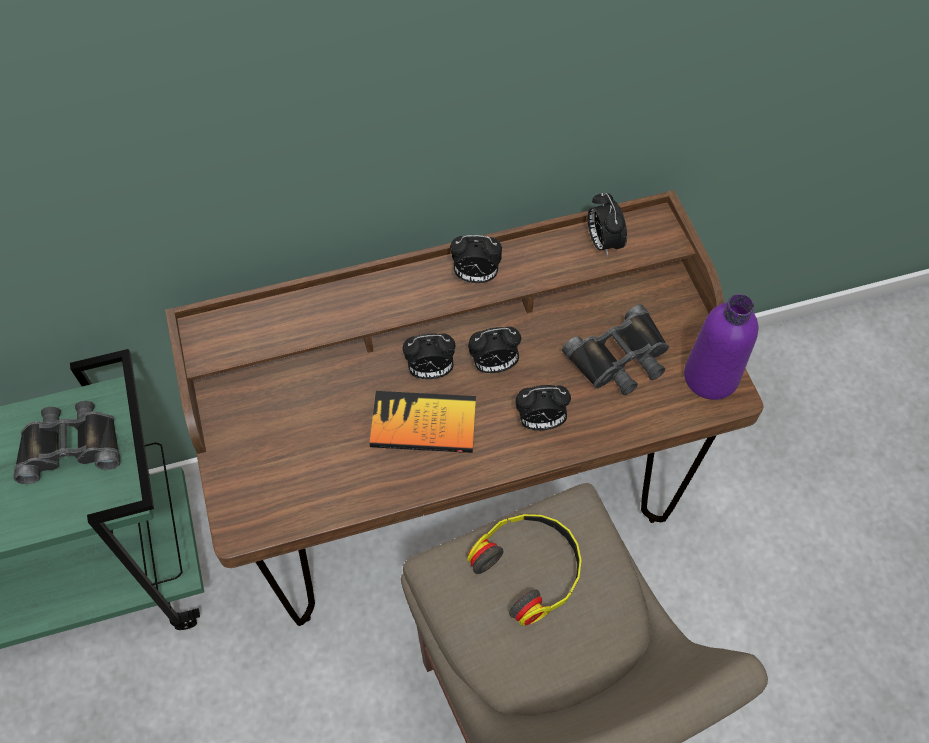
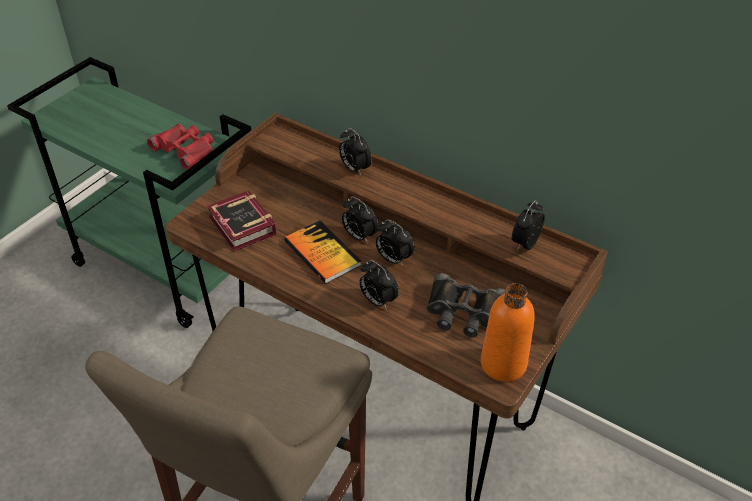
camera: 50 degrees right, 15 degrees down
(71, 445) = (185, 150): black binoculars -> red binoculars
(306, 476) = (242, 228): none -> book
(475, 276) = (431, 205): alarm clock -> alarm clock (354, 168)
(529, 568) = (278, 356): headphones -> none
(710, 377) = (503, 364): purple bottle -> orange bottle

